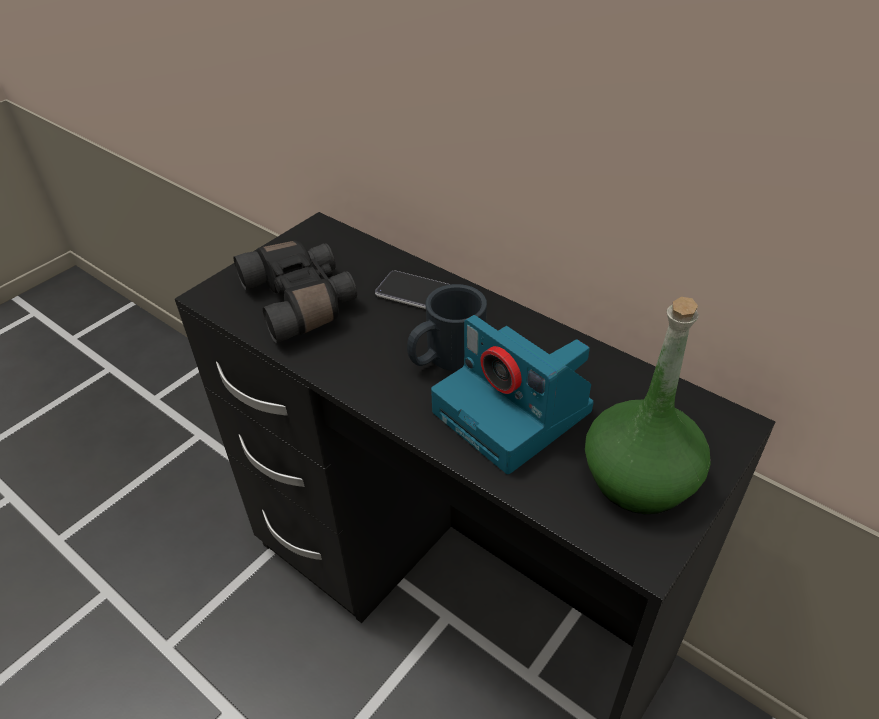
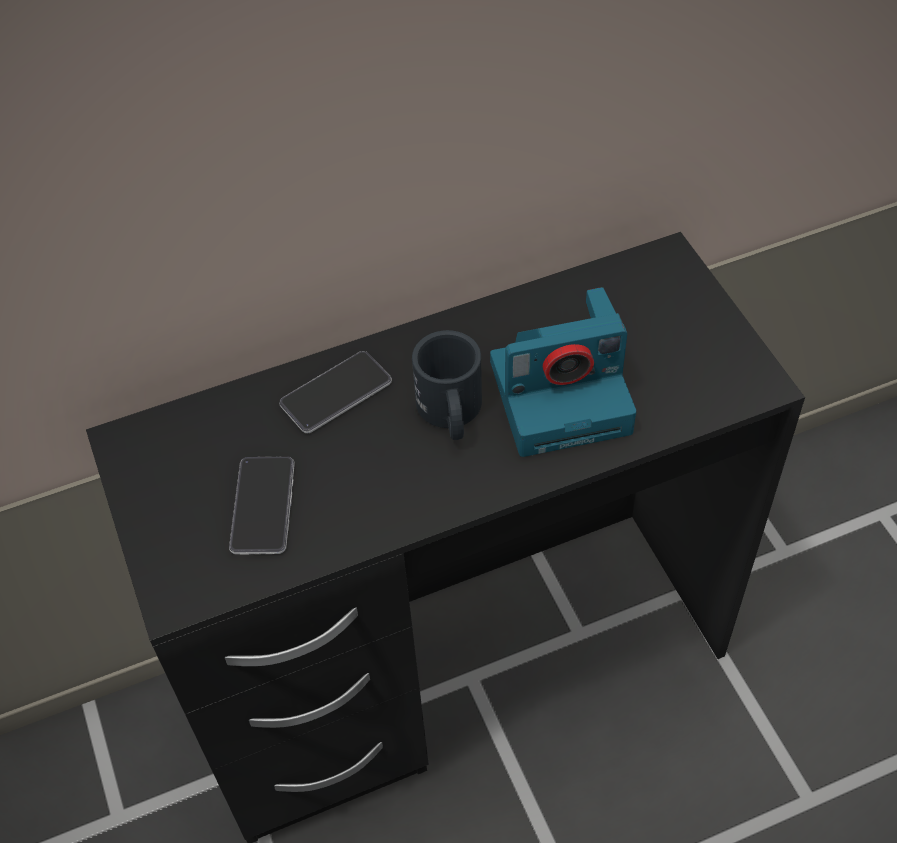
camera: 60 degrees left, 10 degrees up
(302, 301) = (263, 506): black binoculars -> phone
(639, 479) = (689, 349): green bottle -> none

